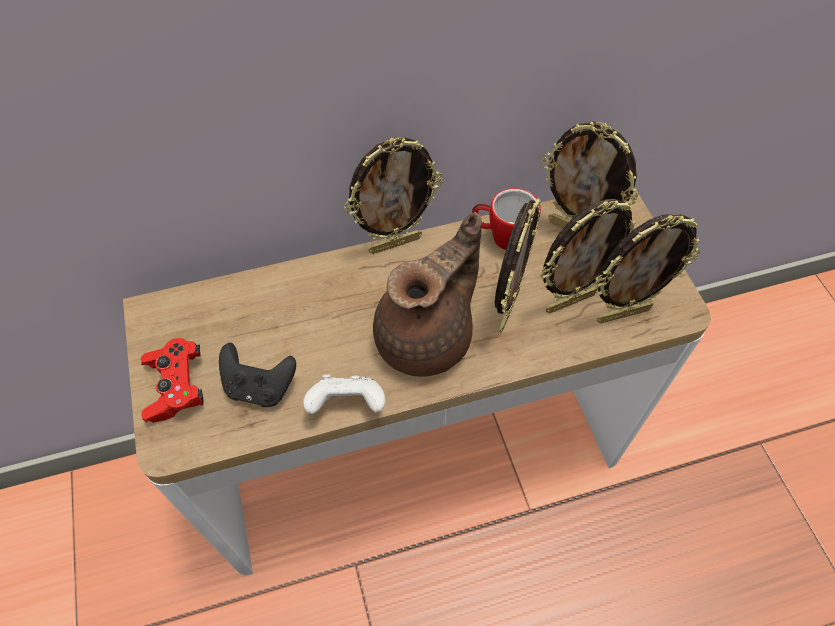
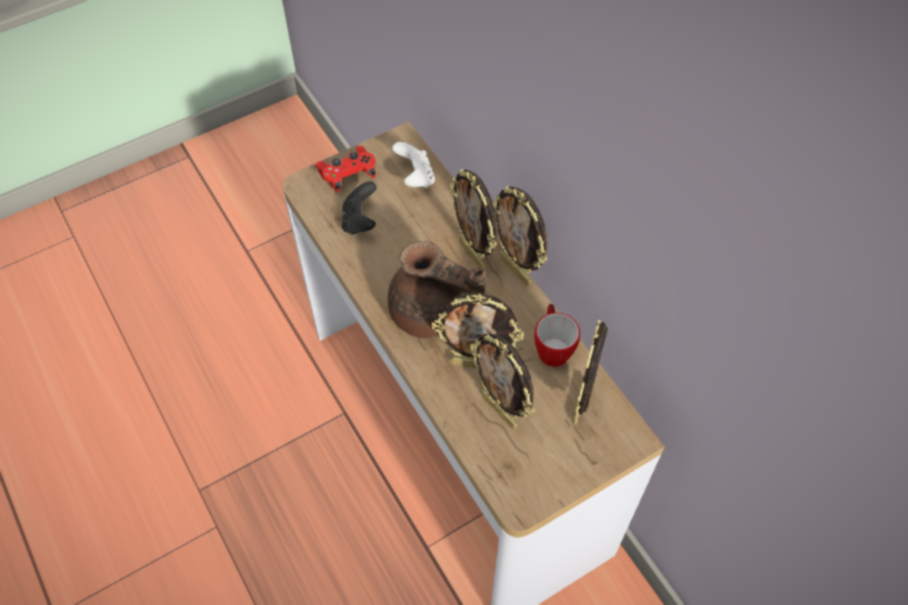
camera: 75 degrees right, 0 degrees up
(347, 405) = (360, 276): white game controller -> white game controller (415, 177)
(623, 313) = (500, 455): picture frame -> picture frame (473, 255)

